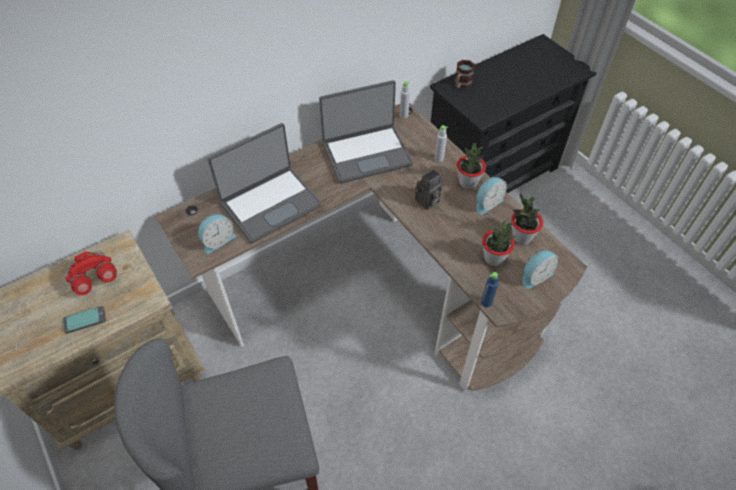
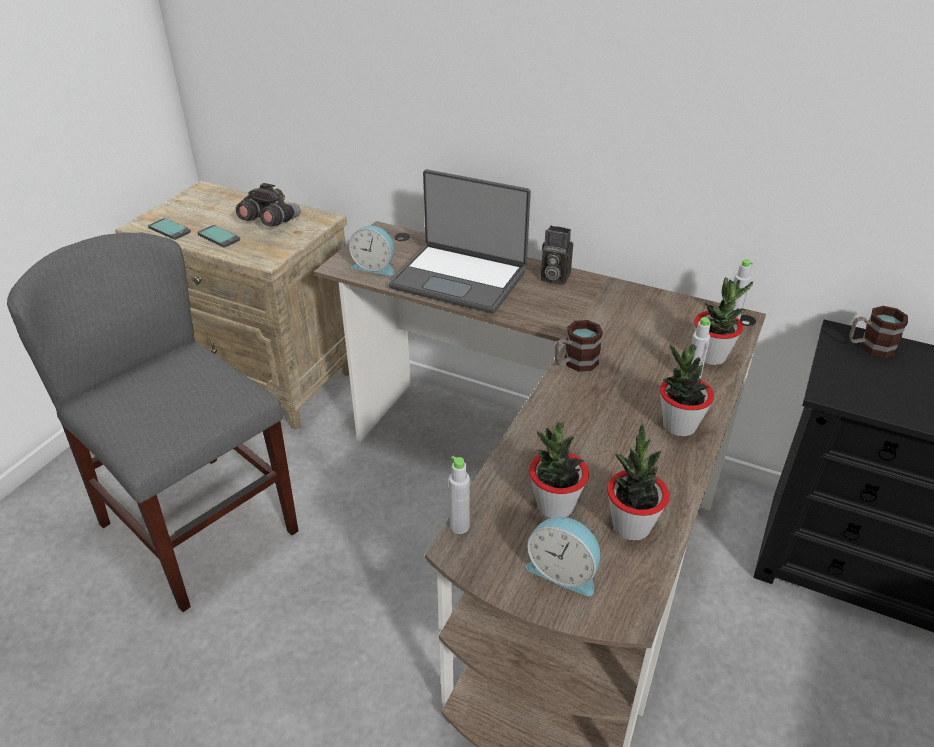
camera: 60 degrees right, 15 degrees down
(37, 351) = (170, 230): none -> phone
(94, 279) = (270, 223): red binoculars -> grey binoculars
(366, 153) = (621, 316): laptop -> none
(393, 194) = (575, 363): none -> mug
(425, 140) = (711, 356): none -> potted plant
(427, 202) = (594, 398): camera -> camera (553, 277)
(486, 302) = (459, 526): blue bottle -> grey bottle
(487, 203) = (660, 461): alarm clock -> none

